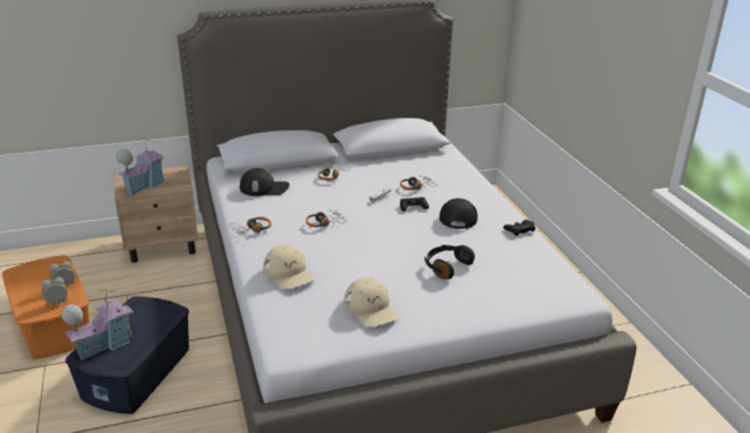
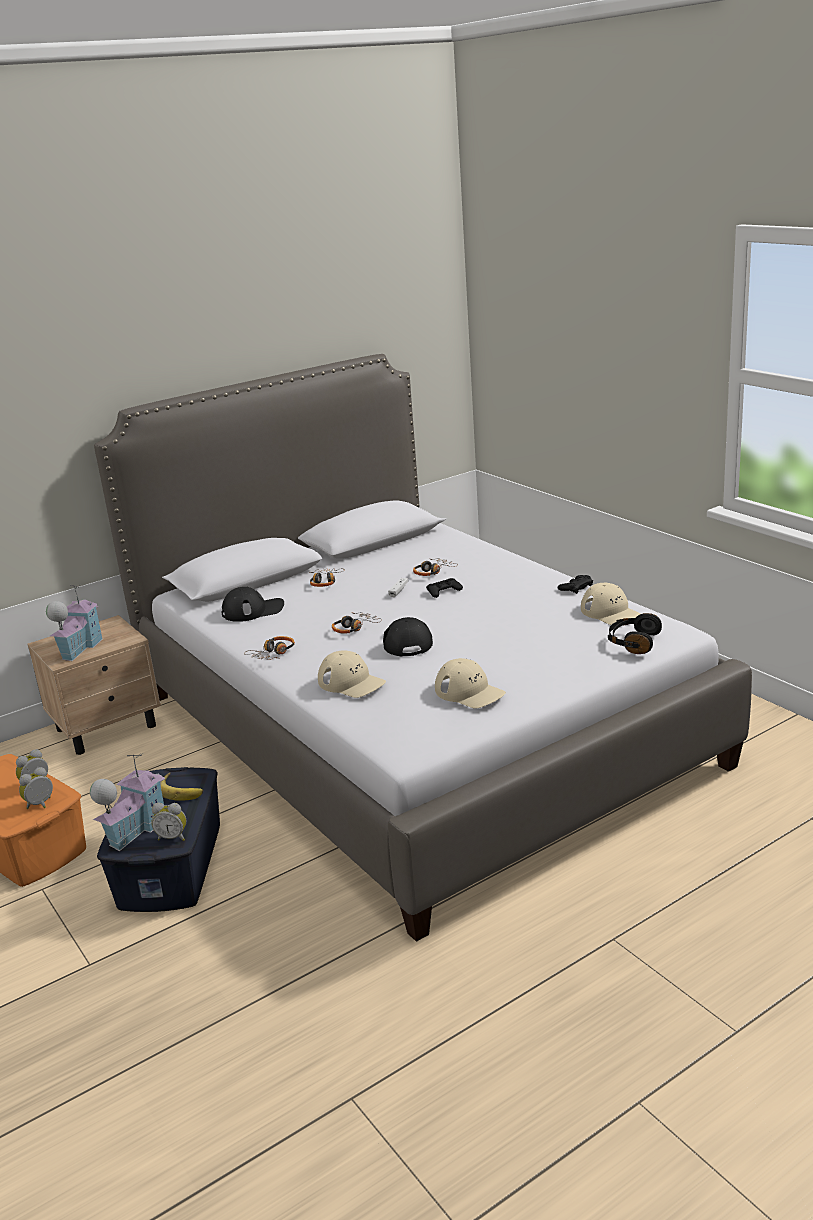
camera: 15 degrees left, 5 degrees down
(123, 359) = (173, 837): none -> alarm clock
(154, 319) = (181, 789): none -> banana
(446, 267) = (522, 637): black headphones -> black headphones (633, 642)
(458, 216) = (500, 589): black cap -> black cap (406, 641)
(533, 261) = (611, 612): none -> beige cap

